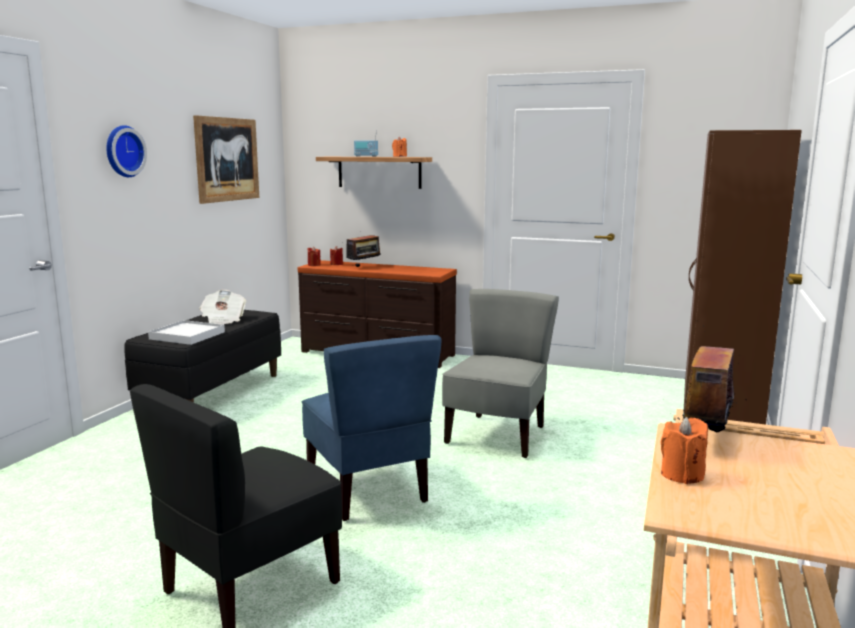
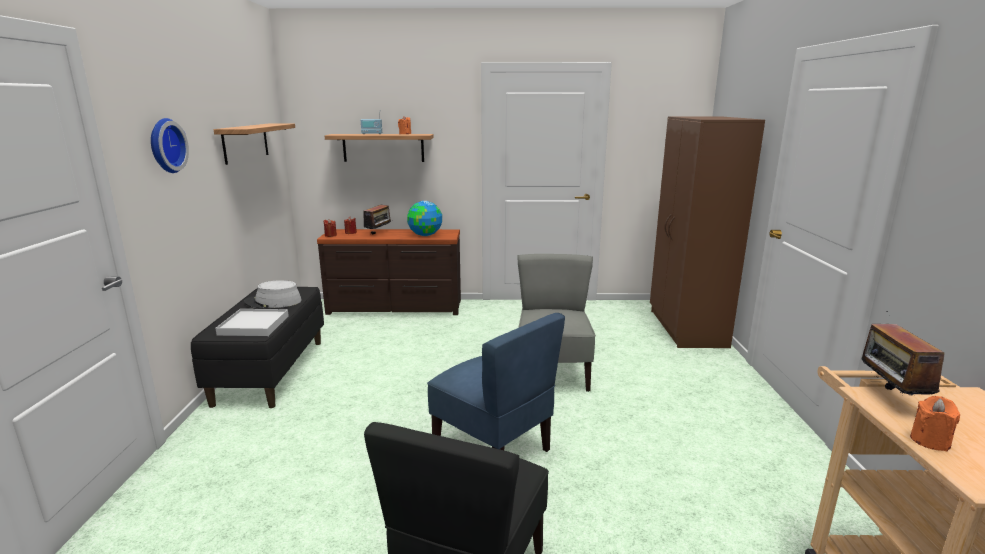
camera: 20 degrees left, 5 degrees up
(223, 320) = (273, 302): newspaper -> grey hat
(227, 159) = (245, 142): picture -> shelf
(410, 271) = (425, 235): none -> globe

